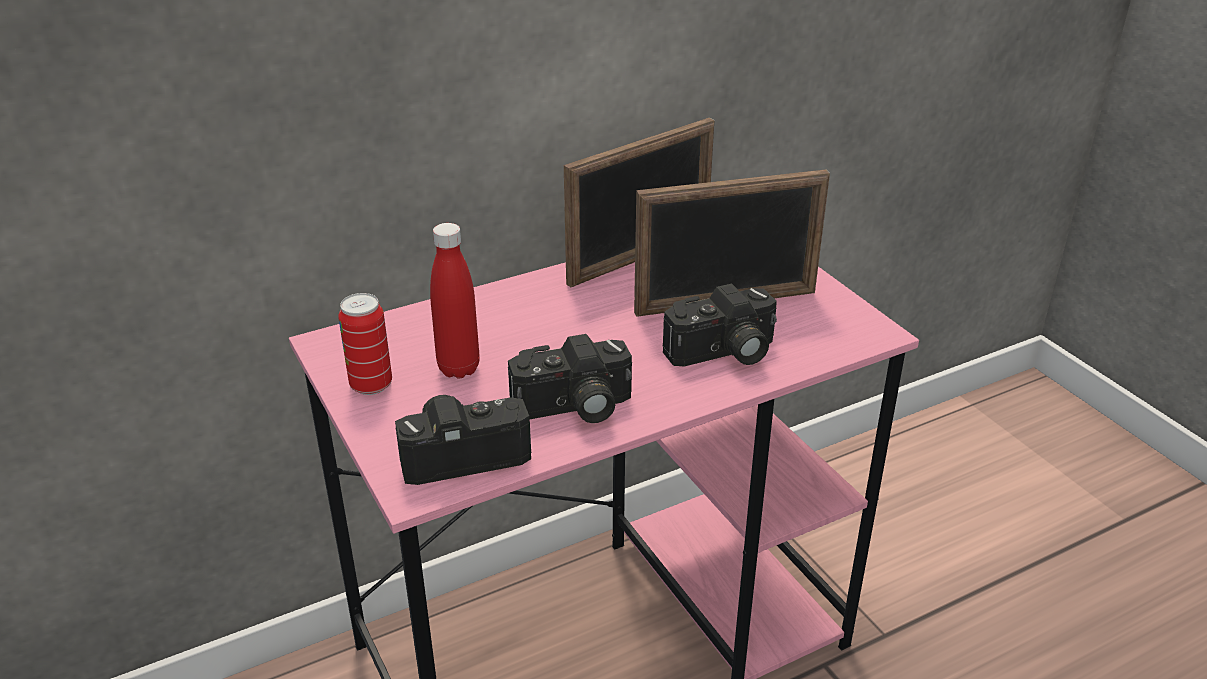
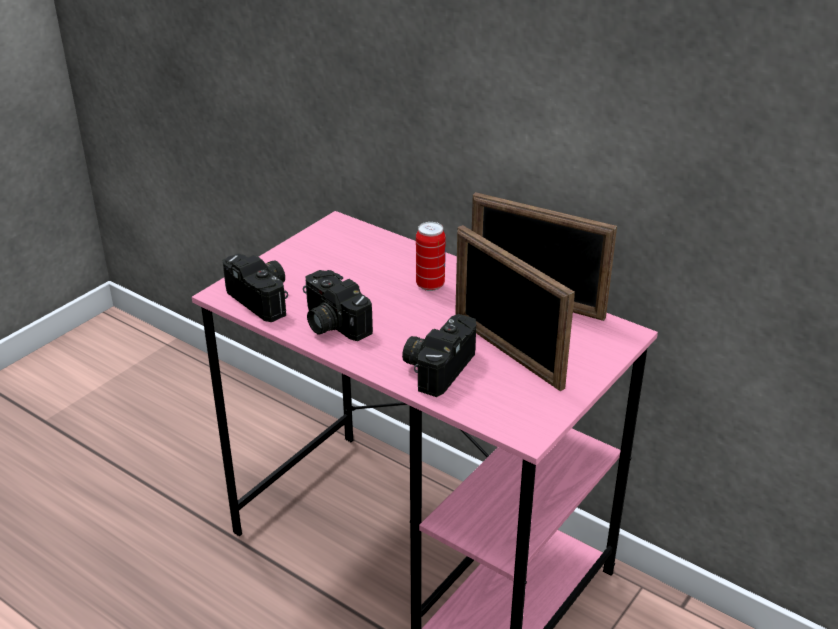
camera: 65 degrees right, 0 degrees up
(371, 385) = (306, 250): can -> can (430, 285)
(458, 368) = (343, 272): red bottle -> none
(723, 354) = (437, 366): camera -> camera turned 75 degrees clockwise

